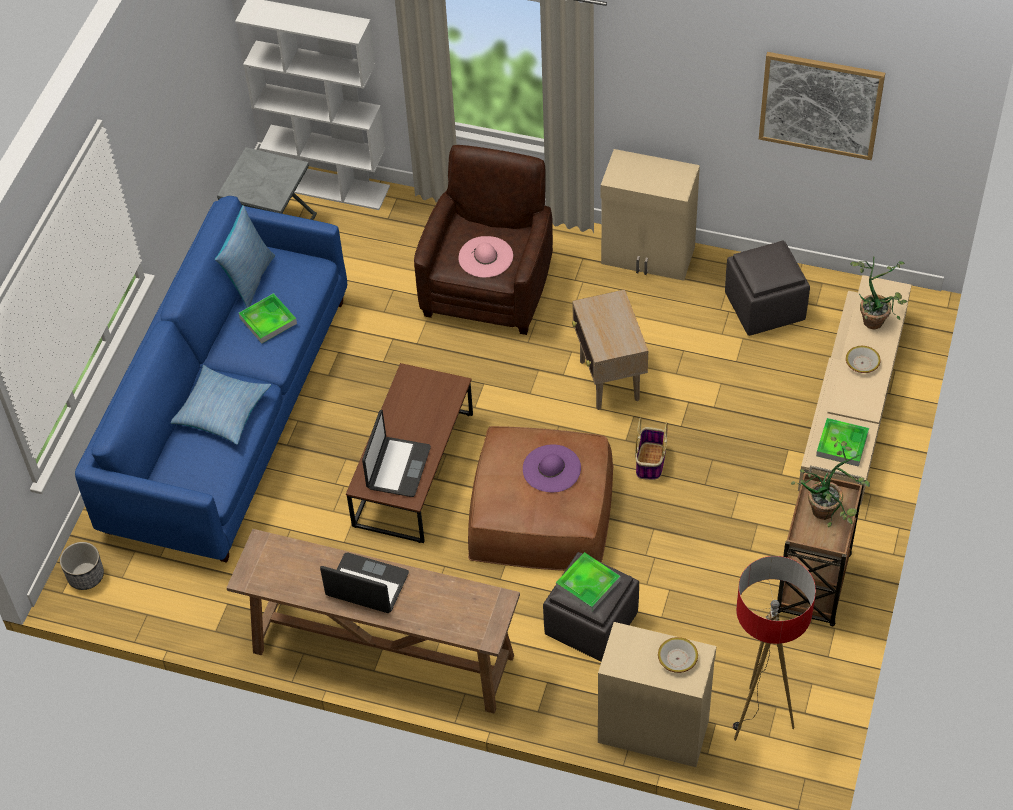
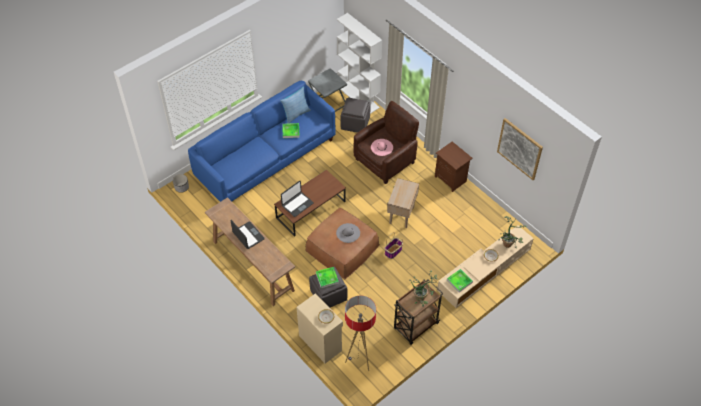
camera: 30 degrees right, 0 degrees up
(221, 411) = (252, 154): pillow -> none
(551, 468) = (348, 233): purple hat -> grey hat
(648, 256) = (451, 179): beige cabinet -> brown nightstand
(765, 307) = (479, 219): grey ottoman -> grey ottoman (355, 123)

